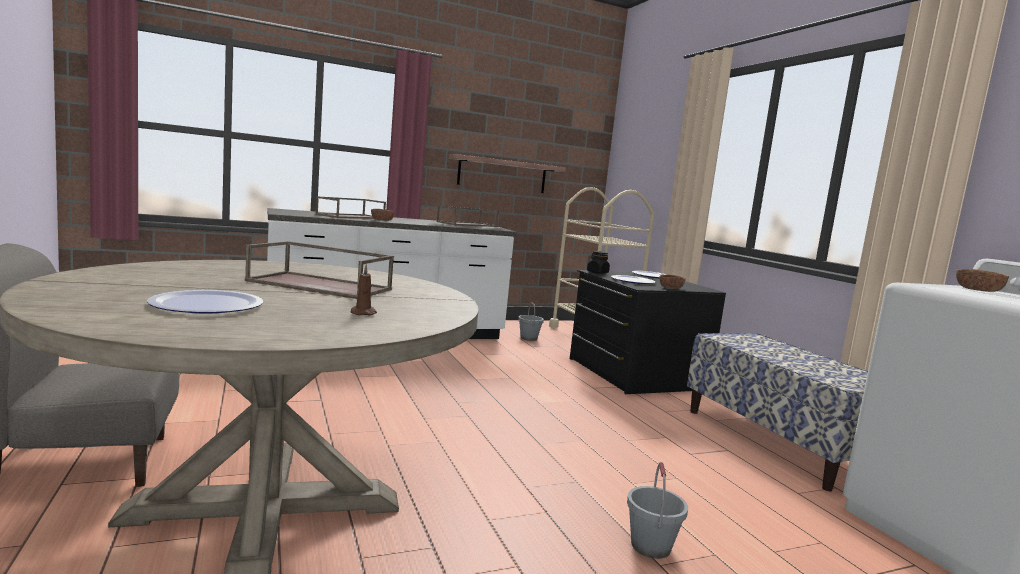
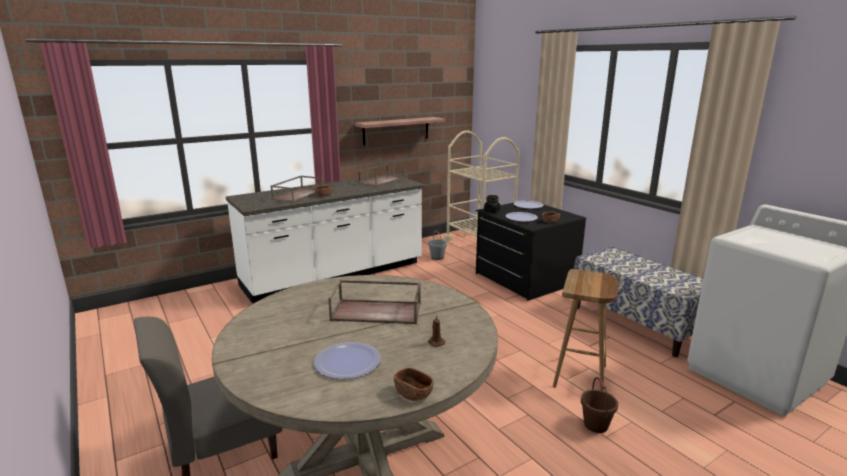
camera: 10 degrees left, 10 degrees up
(651, 546) = (596, 425): grey bucket -> brown bucket
(657, 485) = (580, 377): none -> brown stool
(978, 290) = (762, 233): brown bowl -> brown bowl (413, 393)

